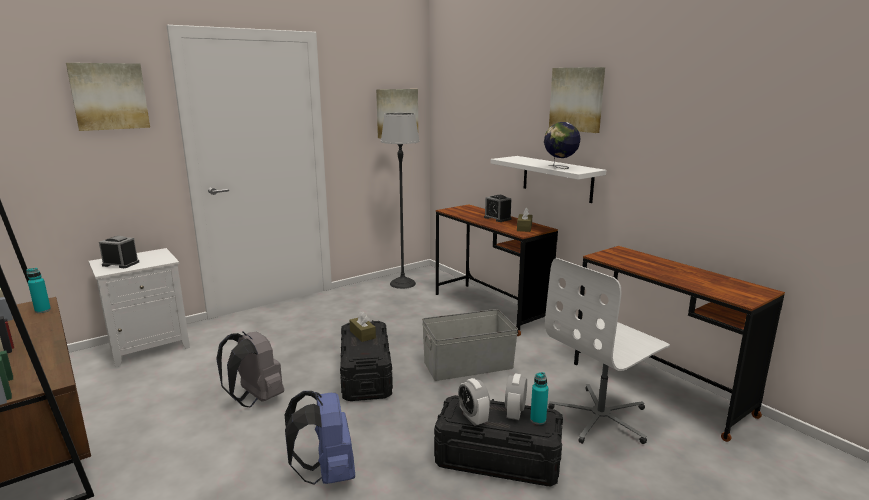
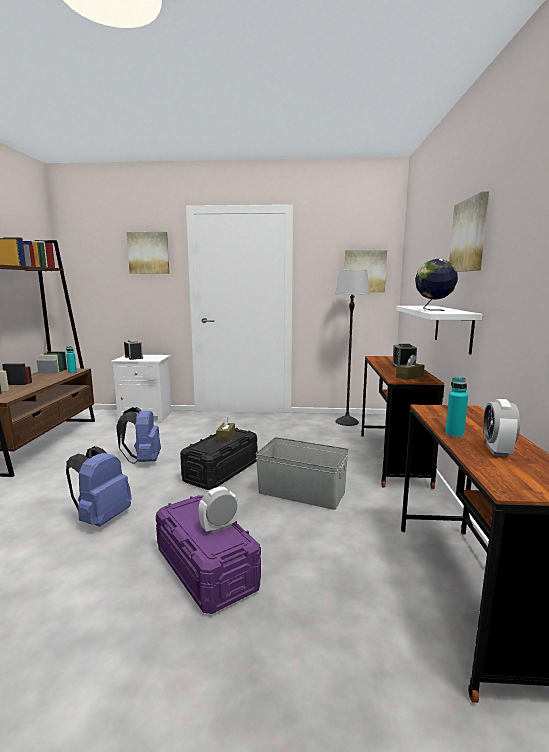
camera: 40 degrees right, 5 degrees down
(255, 399) = (143, 460): grey backpack -> blue backpack
(473, 418) = (185, 516): alarm clock -> alarm clock (497, 450)
(498, 459) = (206, 569): black storage box -> purple storage box
(538, 420) = (223, 541): turquoise bottle -> turquoise bottle (454, 434)
(601, 418) = (349, 587): white office chair -> none

